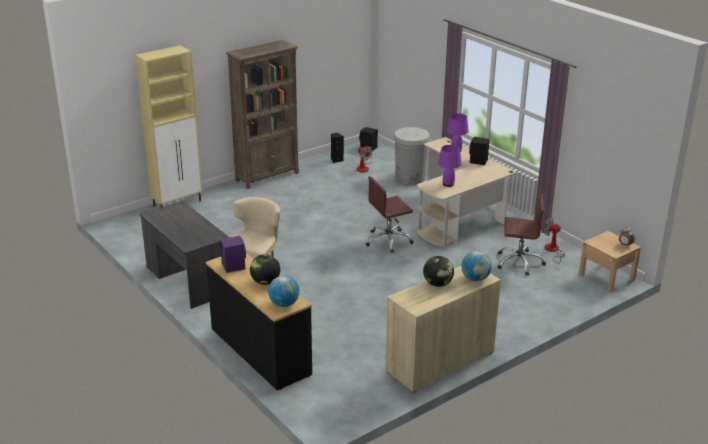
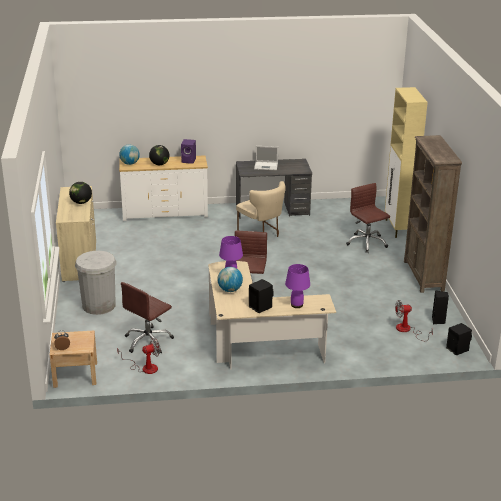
camera: 120 degrees right, 0 degrees up
(184, 230) = (266, 166): none -> laptop
(225, 211) = (366, 243): none -> brown office chair
(259, 351) = (165, 213): black dresser -> white dresser
(410, 178) = (361, 348): white trash can -> white trash can (99, 305)
(475, 279) = (68, 215): globe -> globe (230, 290)

